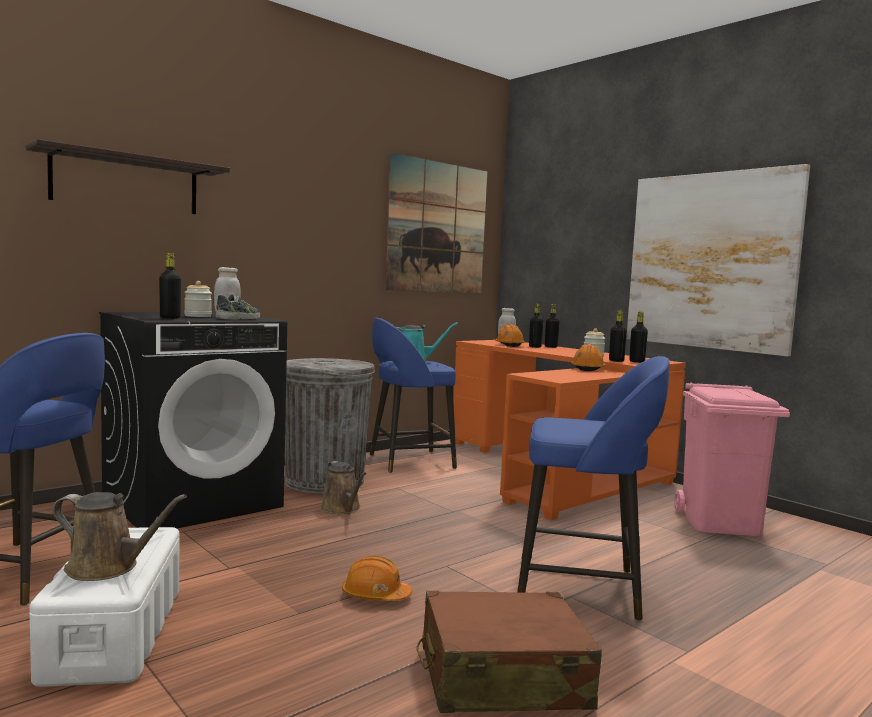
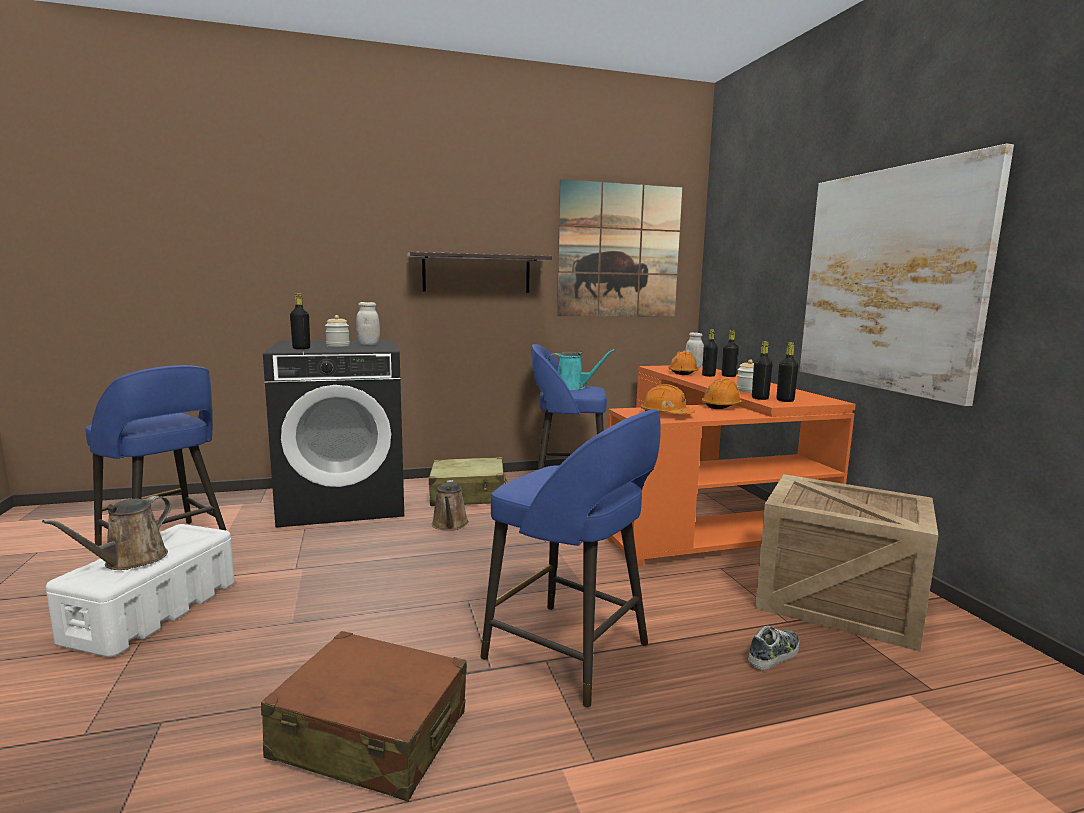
camera: 25 degrees right, 5 degrees up
(108, 568) = (130, 561): brown watering can -> brown watering can turned 75 degrees clockwise
(126, 183) = (297, 232): shelf -> shelf (476, 273)
(239, 318) = (362, 348): shoe -> shoe (774, 655)
(324, 481) = (468, 495): grey trash can -> beige suitcase
(375, 596) = (370, 619): orange hard hat -> orange hard hat (666, 414)
(720, 522) = (840, 603): pink trash can -> crate

